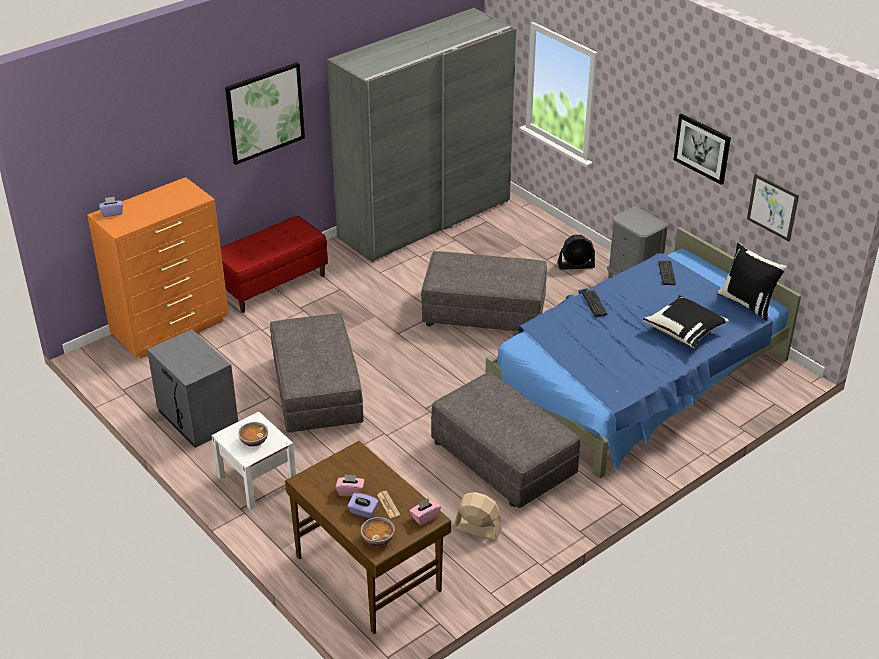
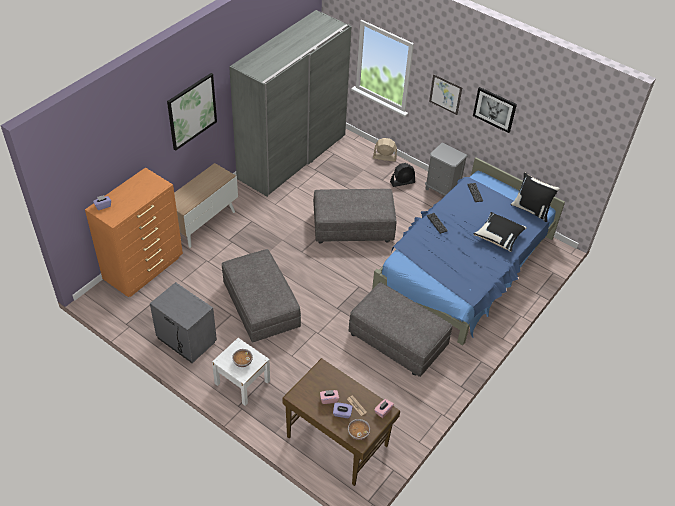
camera: 15 degrees left, 10 degrees up
(272, 284) = (203, 223): red bench -> cabinet
(477, 529) = (397, 395): beige fan -> beige fan (384, 157)
(772, 207) = (546, 148): picture -> picture (445, 94)

